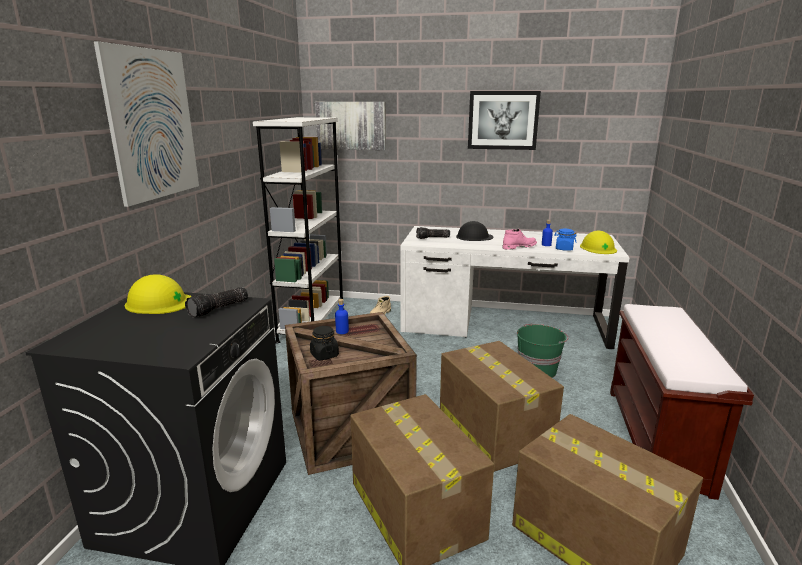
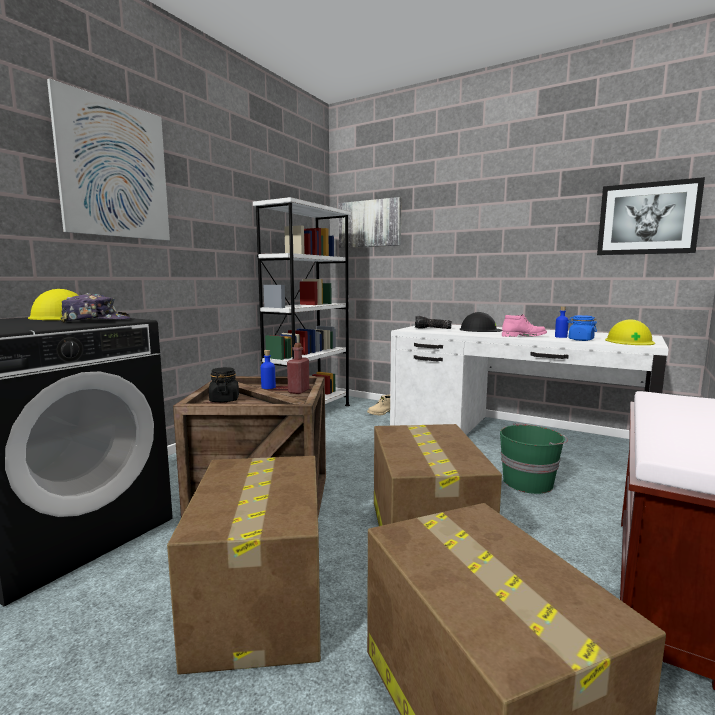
camera: 20 degrees right, 10 degrees down
(219, 309) = (96, 321): flashlight -> cap
(374, 333) = (298, 391): none -> red bottle
(503, 120) = (521, 205): picture -> picture (647, 218)

